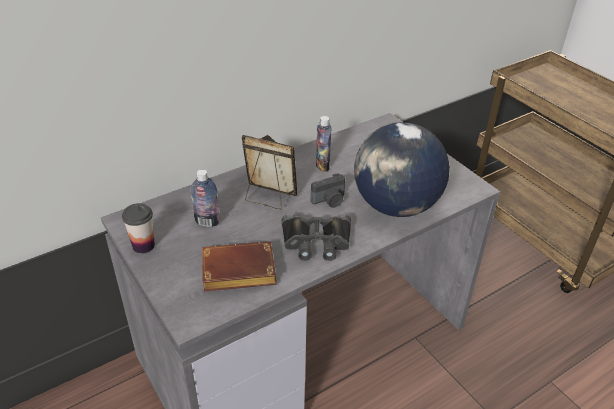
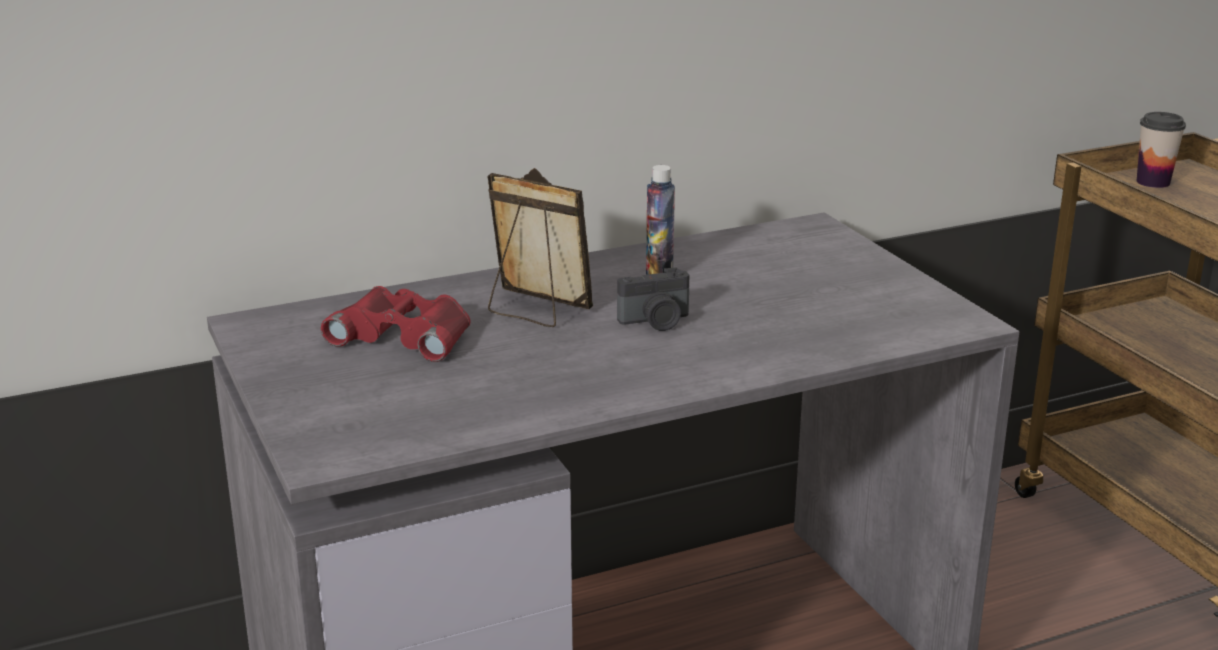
camera: 10 degrees right, 15 degrees down
(143, 245) = (272, 357): cup -> cup (1153, 182)
(207, 222) = (404, 335): bottle -> red binoculars
(236, 273) = (435, 404): brown book -> none
(316, 242) = (608, 374): black binoculars -> none
(395, 206) = (787, 336): globe -> none

